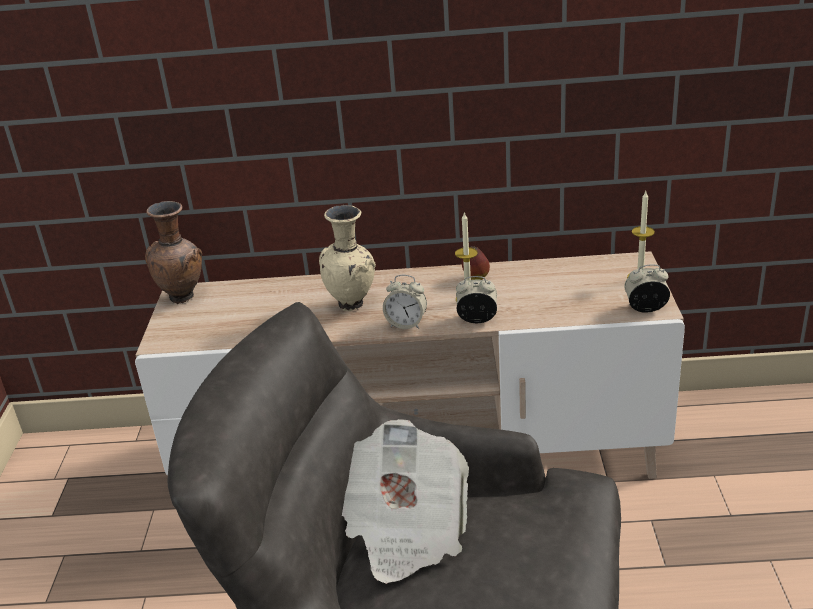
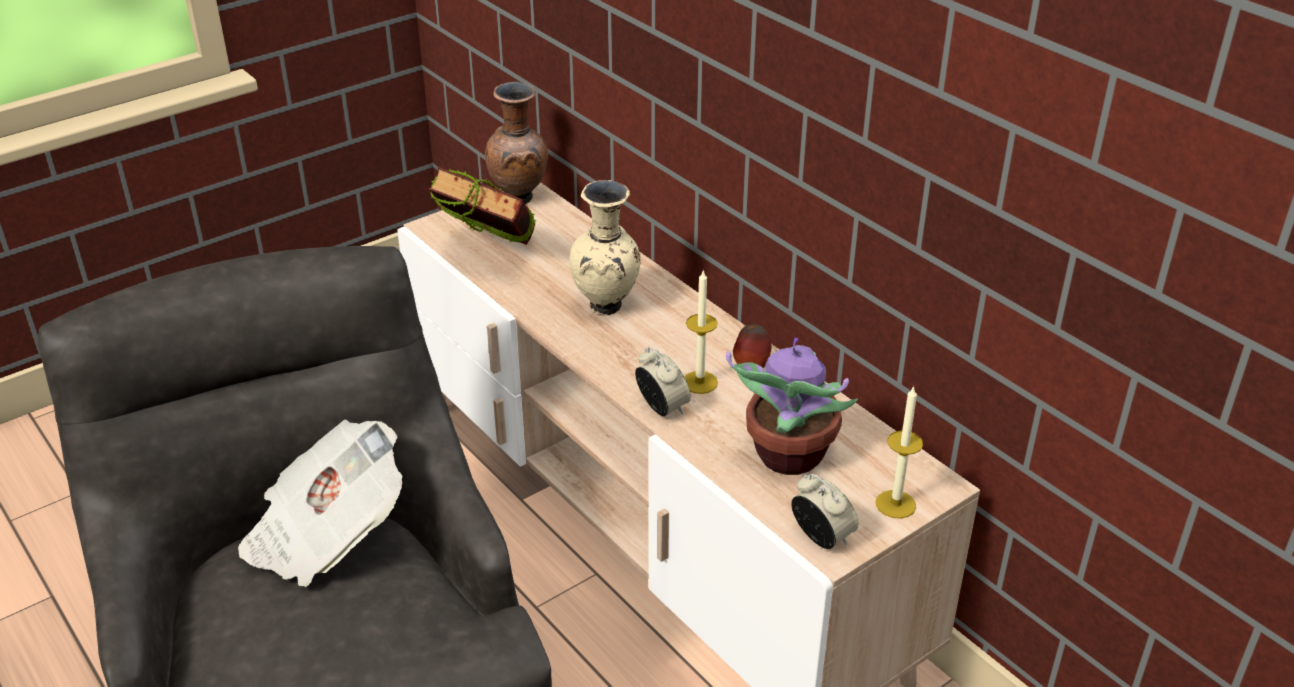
camera: 50 degrees right, 5 degrees up
(232, 331) = (488, 258): none -> book
(406, 324) = (605, 361): alarm clock -> none
(568, 295) = (788, 457): none -> potted plant

